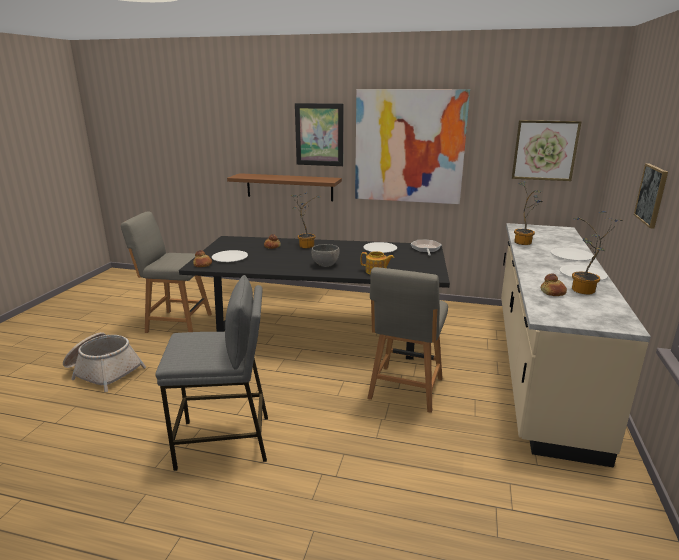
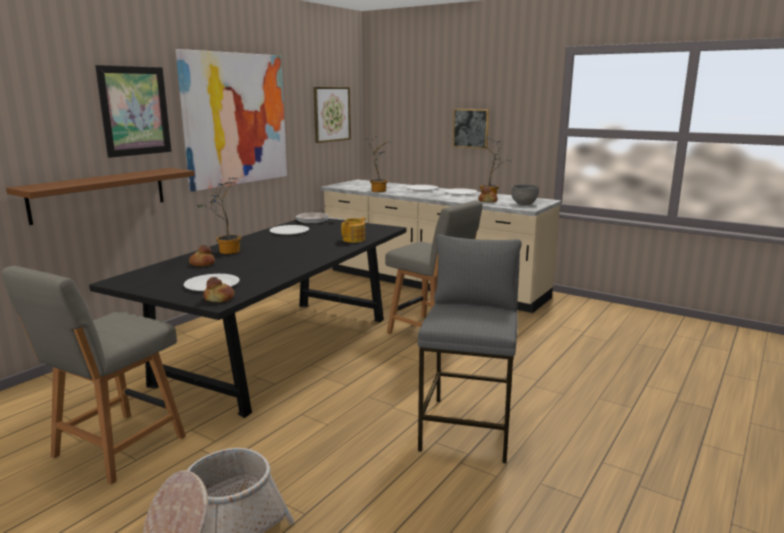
camera: 70 degrees left, 5 degrees down
(325, 265) = (309, 251): grey bowl -> grey bowl (524, 204)

